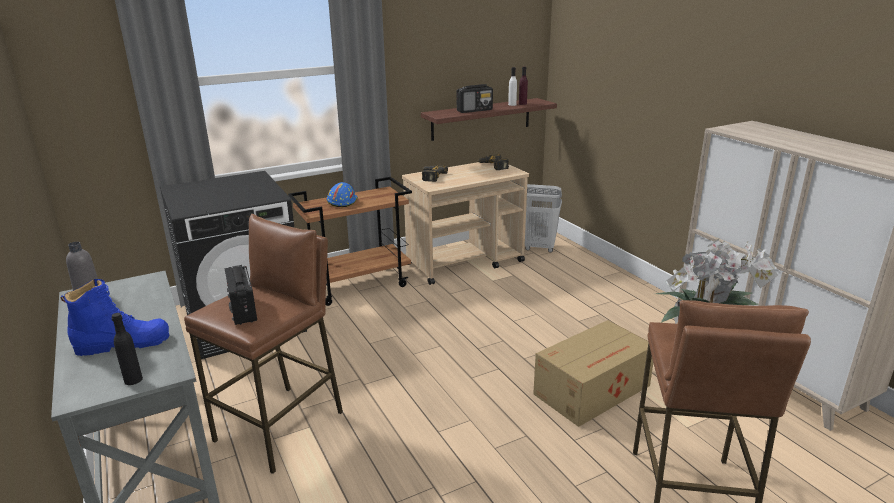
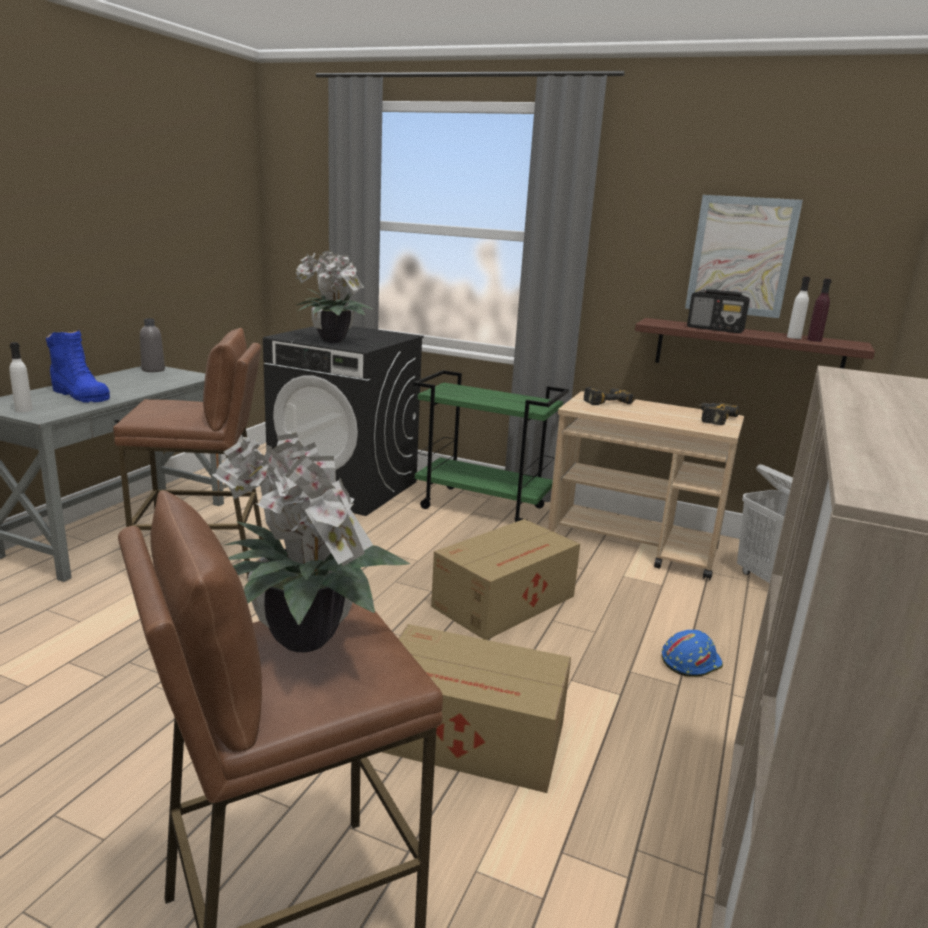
camera: 50 degrees right, 5 degrees down
(133, 380) = (24, 410): black bottle -> white bottle
(236, 200) = (333, 341): none -> potted plant
(243, 310) = (166, 409): radio -> none
(342, 201) = (482, 395): blue hard hat -> blue hard hat (690, 661)
(358, 285) = (484, 508): brown cart -> green cart
(469, 60) = (741, 256): none -> picture
(479, 326) = (506, 601): none -> cardboard box

